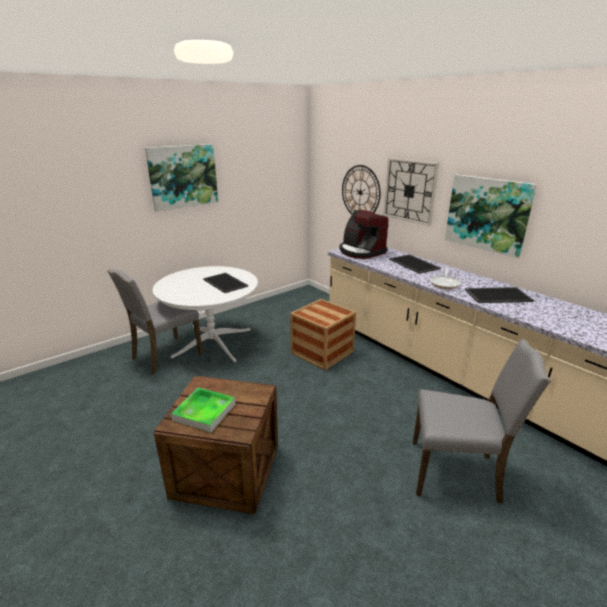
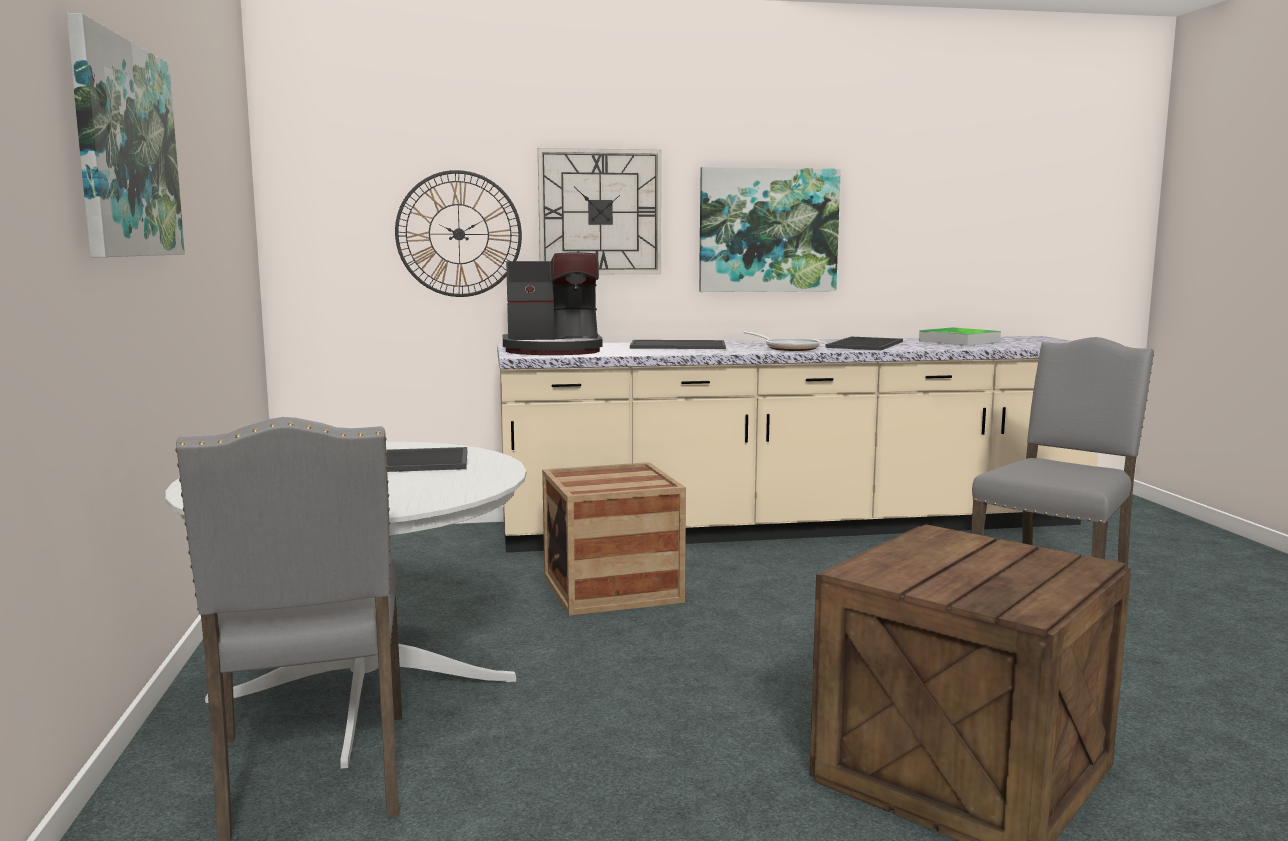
camera: 60 degrees left, 15 degrees down
(204, 412) = (993, 580): tray -> tray (959, 341)

